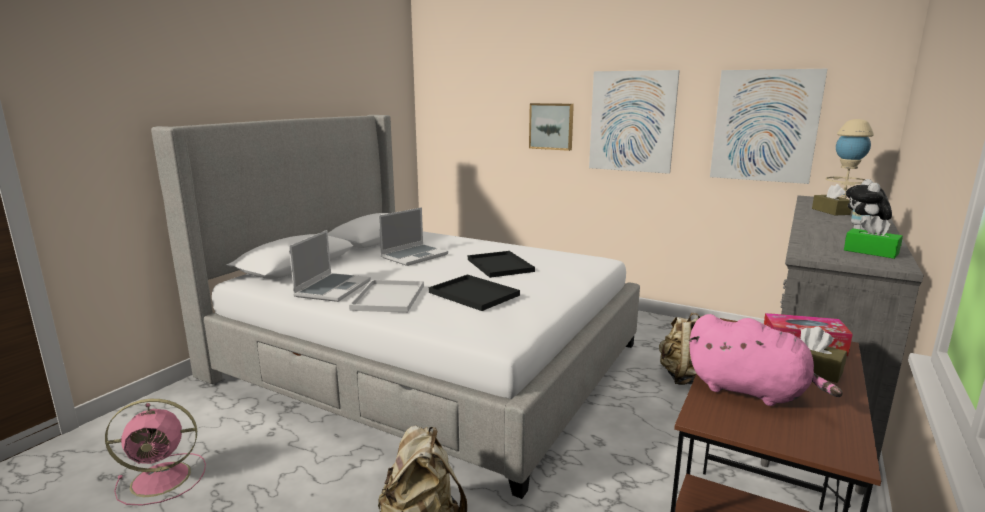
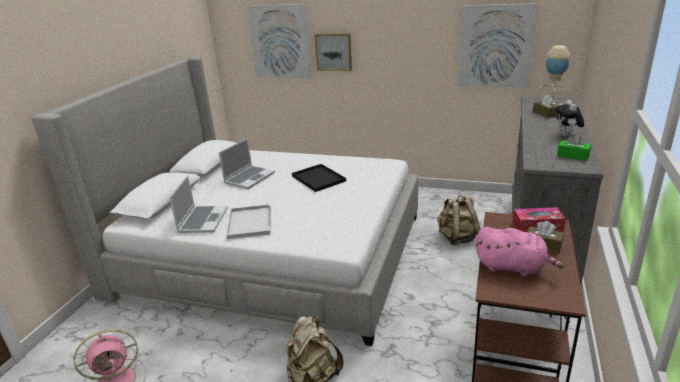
camera: 10 degrees left, 10 degrees up
(472, 293) = (310, 210): black tray -> none
(632, 121) = (397, 46): picture -> picture (280, 42)

